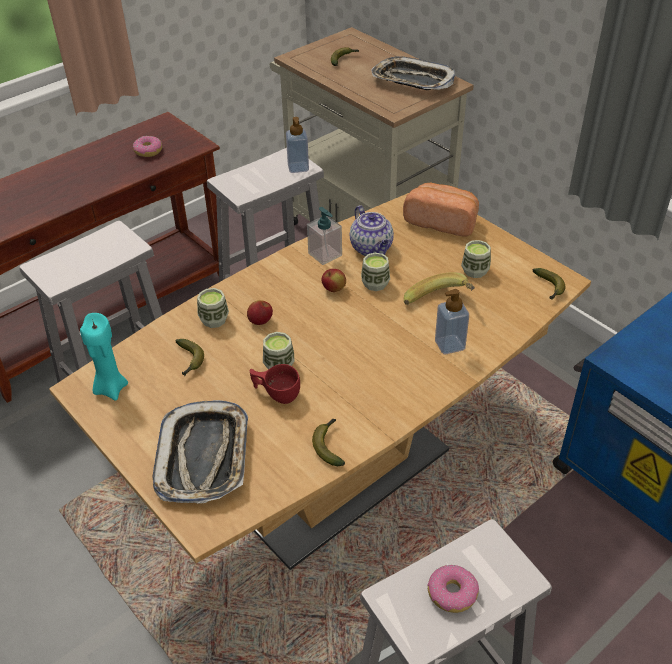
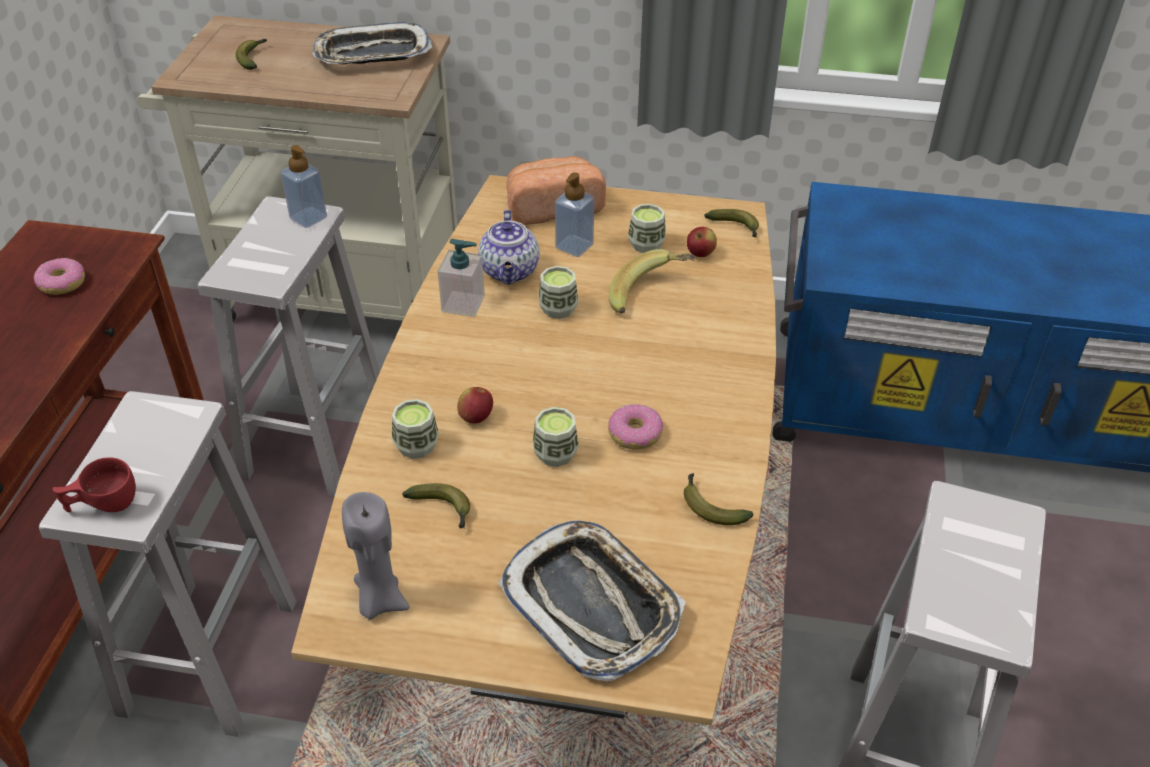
camera: 40 degrees left, 0 degrees up
(110, 388) = (379, 600): turquoise candle -> grey candle
(276, 393) = (589, 486): red cup -> red cup (103, 504)
(334, 289) = (519, 337): apple -> apple (700, 254)
(372, 249) = (510, 272): teapot -> teapot turned 60 degrees clockwise
(449, 345) = (708, 334): soap dispenser -> soap dispenser (574, 246)
(452, 593) = (979, 573): donut -> donut (635, 434)

